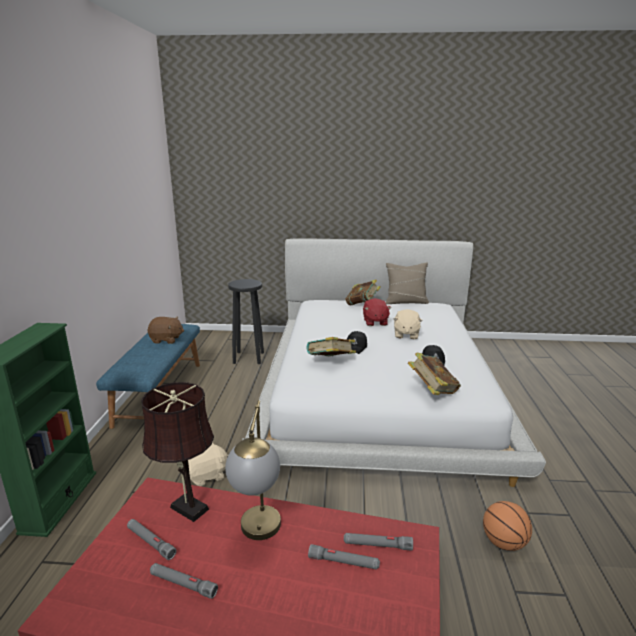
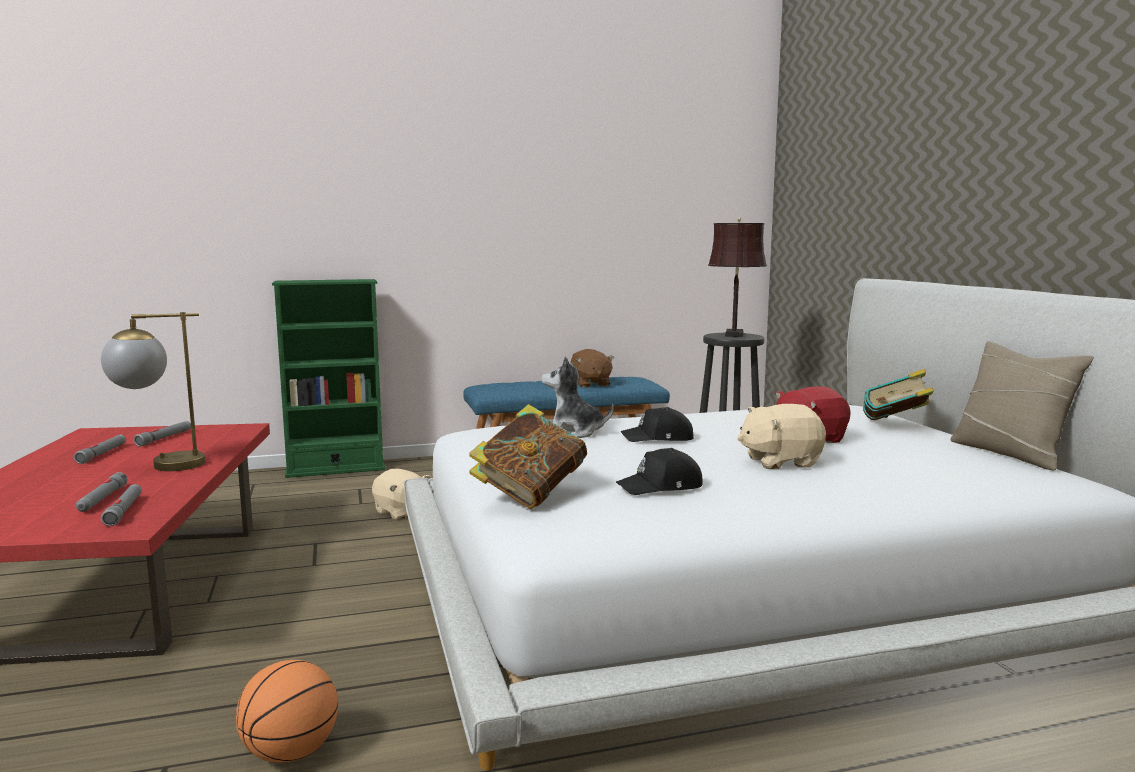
camera: 70 degrees right, 10 degrees down
(187, 506) = (216, 439): brown table lamp -> brown table lamp (734, 334)
(330, 363) = (573, 432): book -> plush toy

